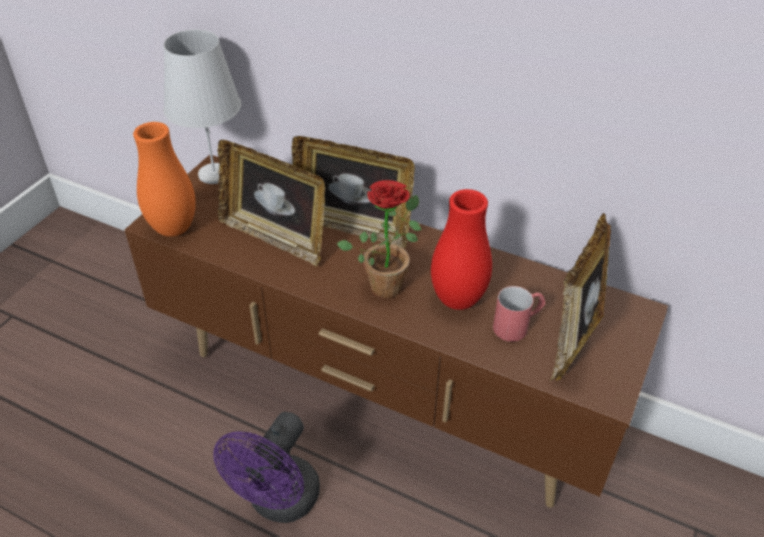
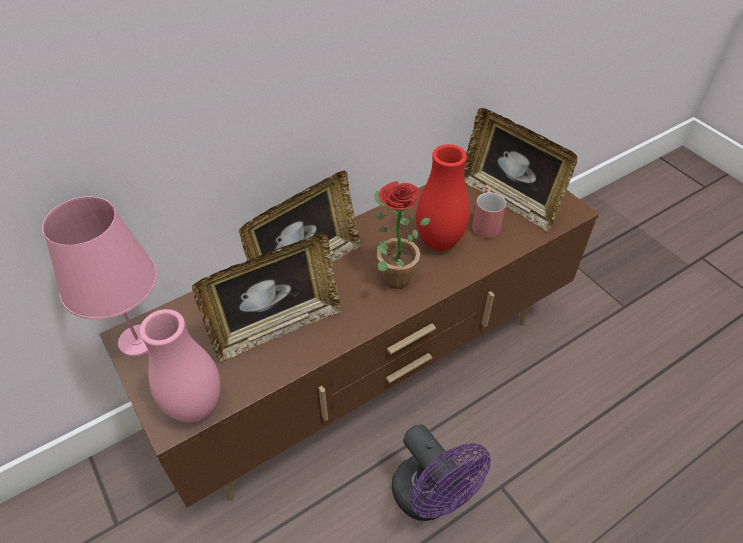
camera: 60 degrees left, 5 degrees up
(173, 229) = (196, 407): orange vase -> pink vase
(215, 174) = (138, 340): white table lamp -> pink table lamp

